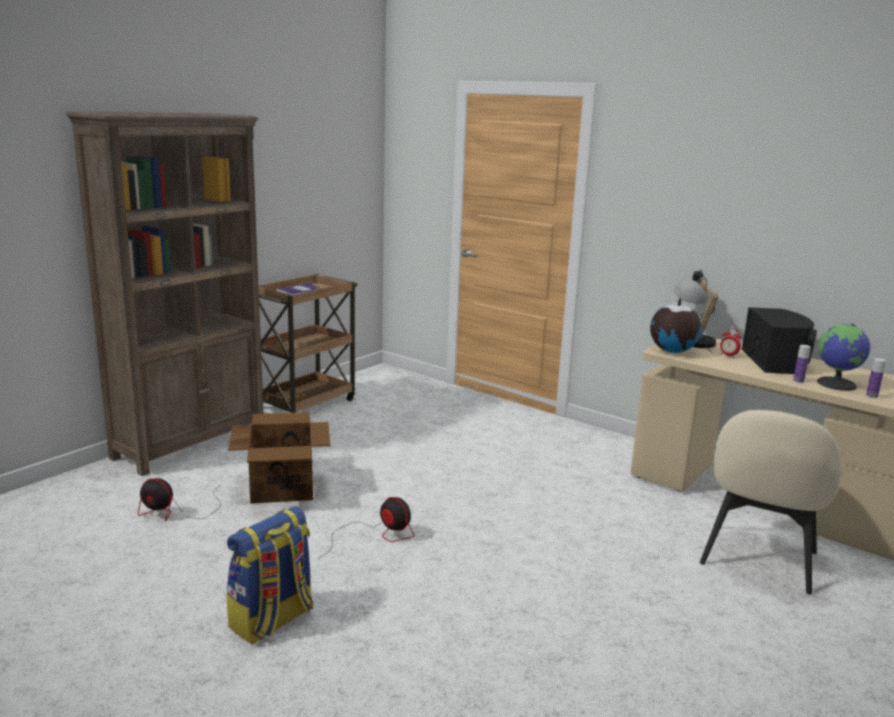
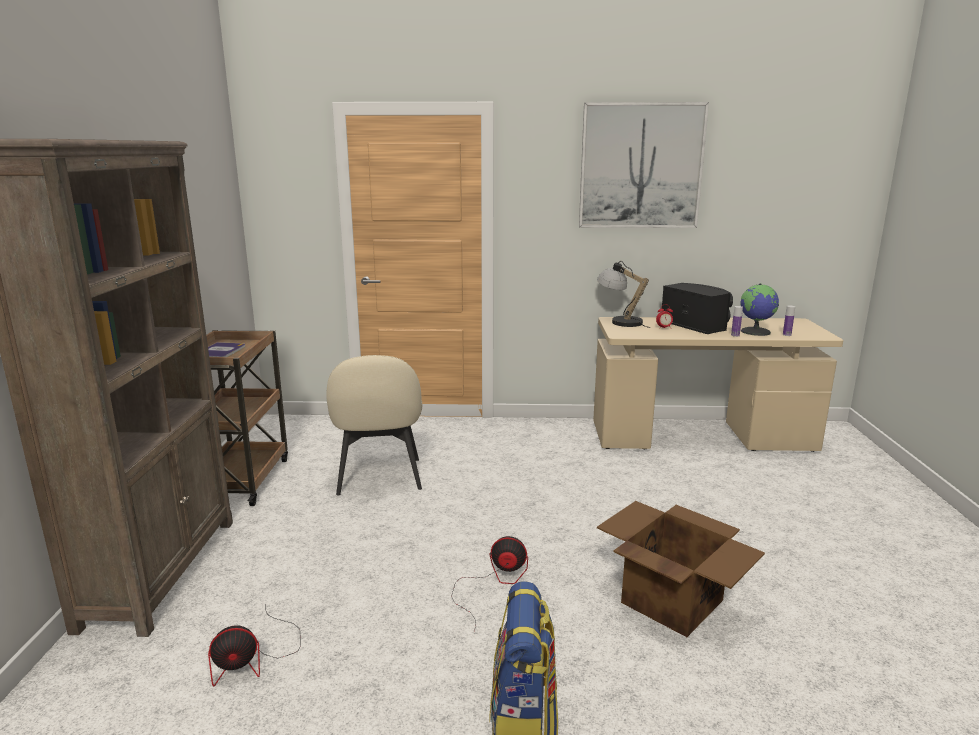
camera: 35 degrees left, 0 degrees up
(282, 487) = (338, 576): cardboard box -> cardboard box (671, 600)
(672, 351) = (627, 333): globe -> none
(748, 163) = (641, 166): none -> picture
(758, 560) = (754, 481): beige chair -> beige chair (379, 478)

